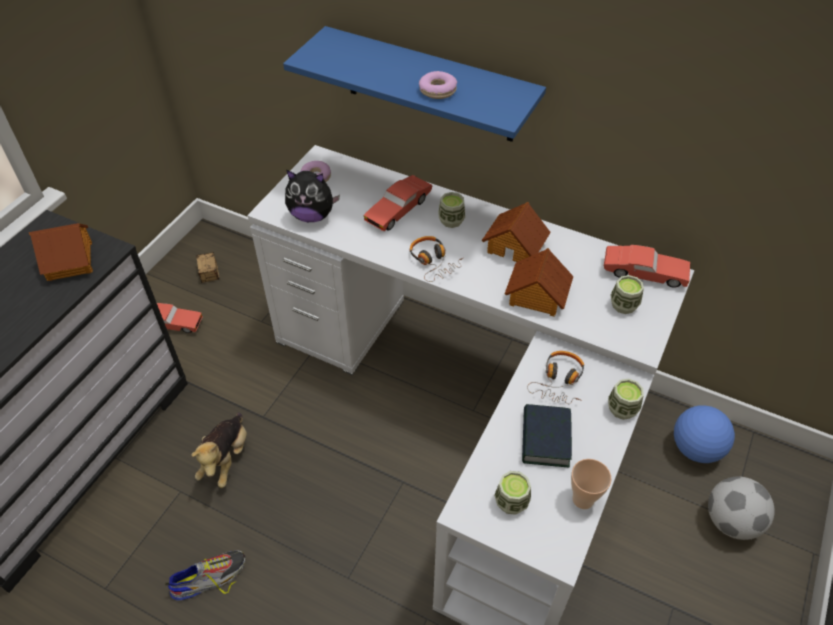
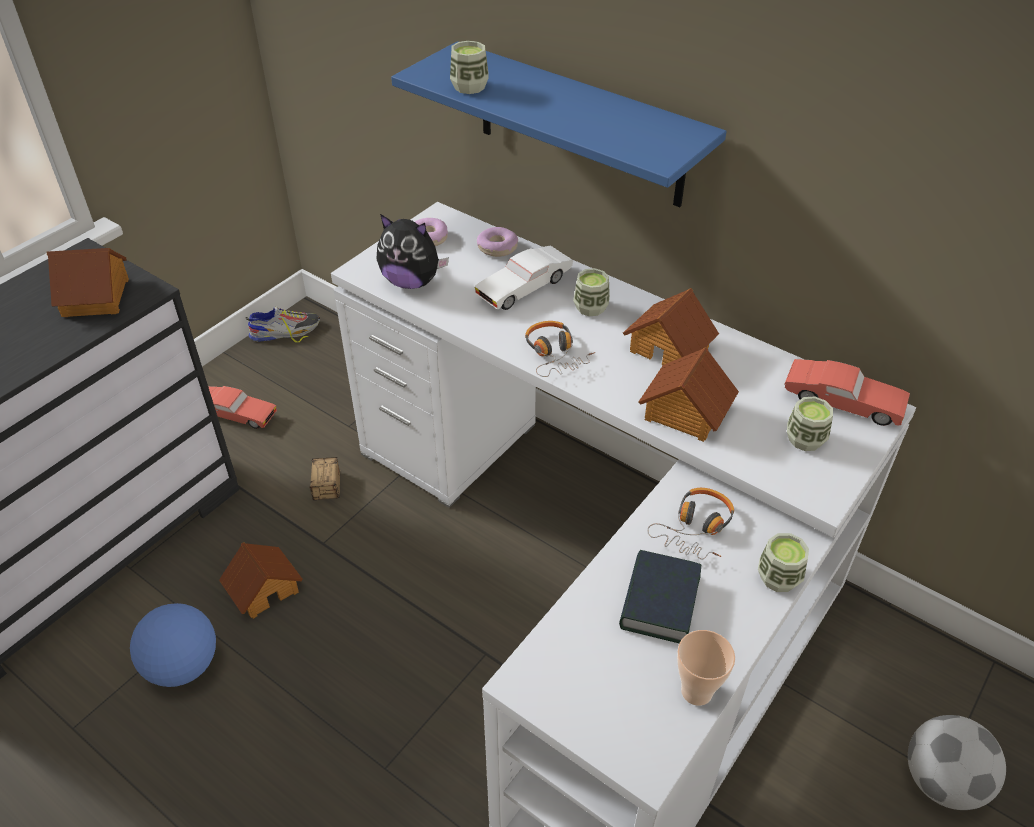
camera: 10 degrees right, 5 degrees down
(209, 577) = (206, 736): shoe -> shoe (285, 331)
(211, 285) = (297, 375): storage box -> storage box (325, 505)
(226, 458) = (264, 588): plush toy -> toy house
(398, 210) = (524, 287): red toy car -> white toy car
(437, 90) = (579, 122): donut -> donut (497, 247)
(511, 502) = (592, 679): cup -> cup (469, 87)
(696, 448) = (905, 672): football -> football (183, 666)

